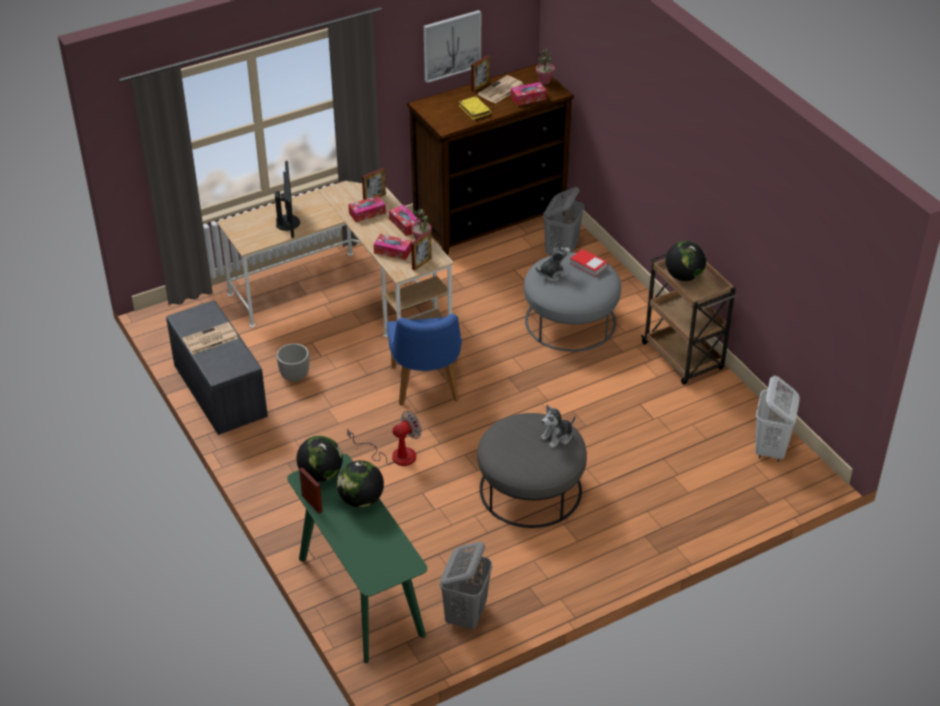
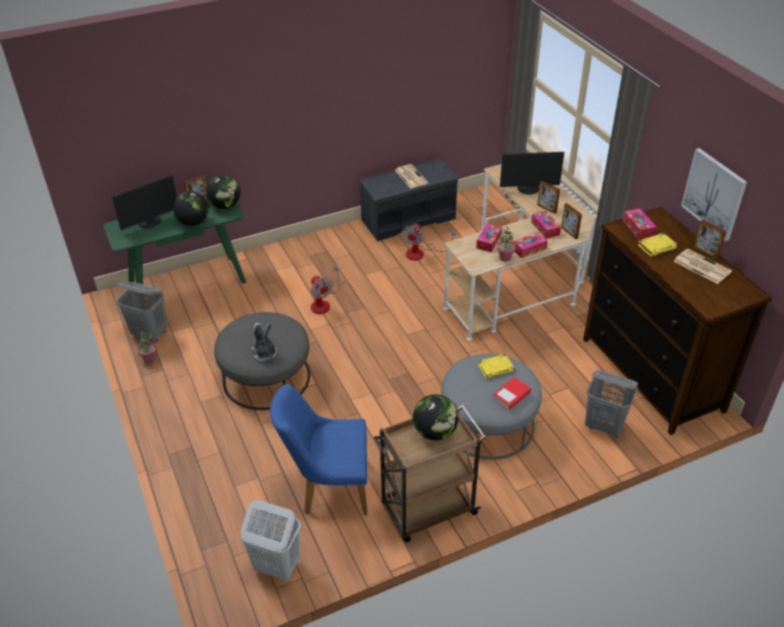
camera: 95 degrees right, 0 degrees up
(294, 376) = (421, 253): planter -> fan
(361, 545) = (150, 222): none -> monitor
(421, 263) = (470, 257): picture frame -> picture frame (546, 209)
(426, 388) = (399, 322): blue chair -> blue chair (328, 487)
(528, 98) = (690, 285): tissue box -> tissue box (638, 228)
(544, 81) = (731, 299): potted plant -> potted plant (149, 359)
(553, 274) = (496, 368): plush toy -> yellow book

